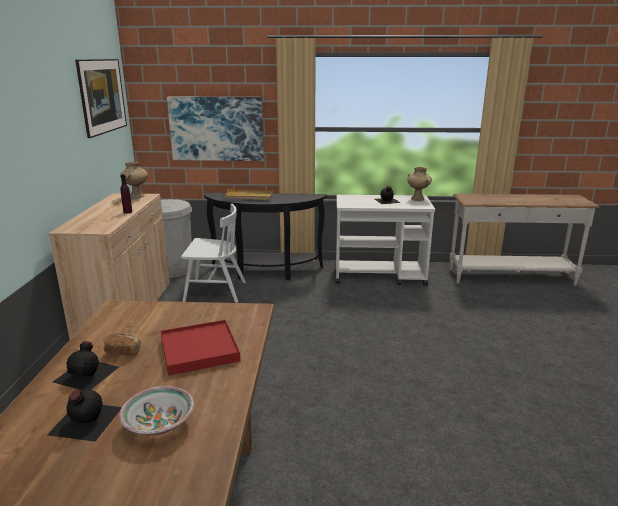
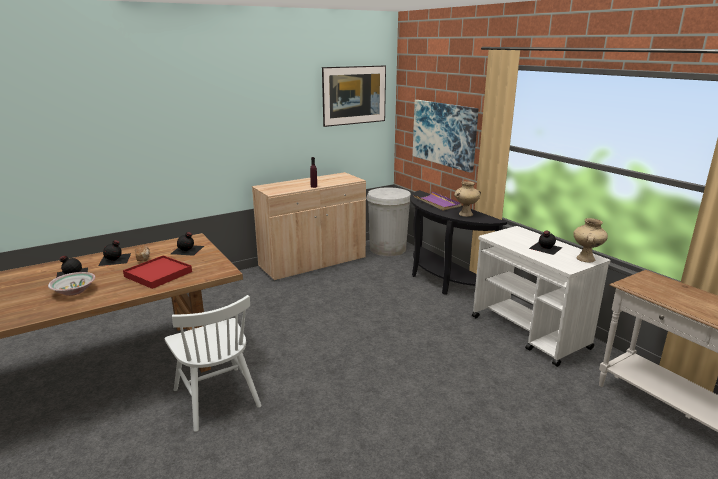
camera: 55 degrees right, 0 degrees up
(136, 196) = (348, 178): beige vase -> beige vase (466, 214)
(150, 318) = (187, 250): none -> black bottle
(215, 291) = (379, 276): white chair -> white chair (216, 397)
(248, 197) = (437, 203): beige tray -> purple tray

